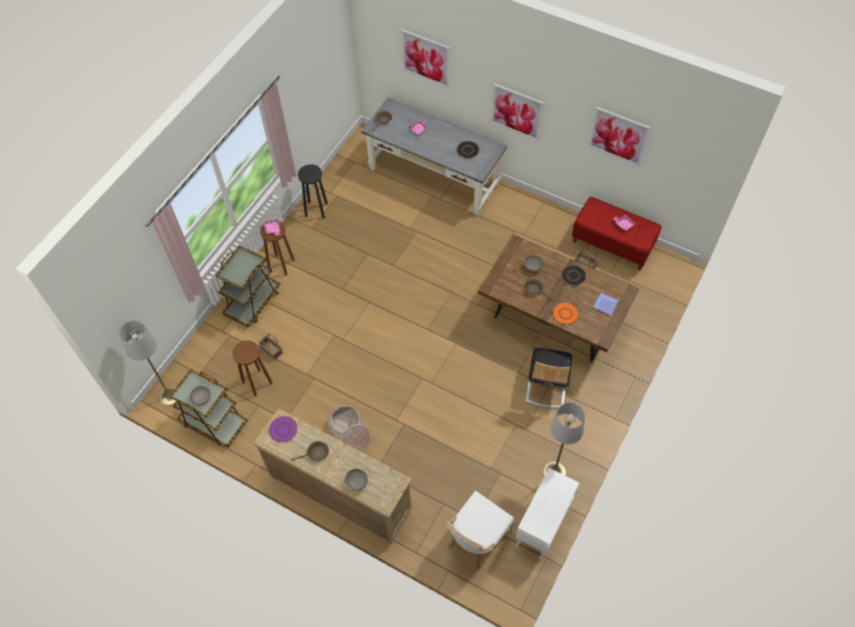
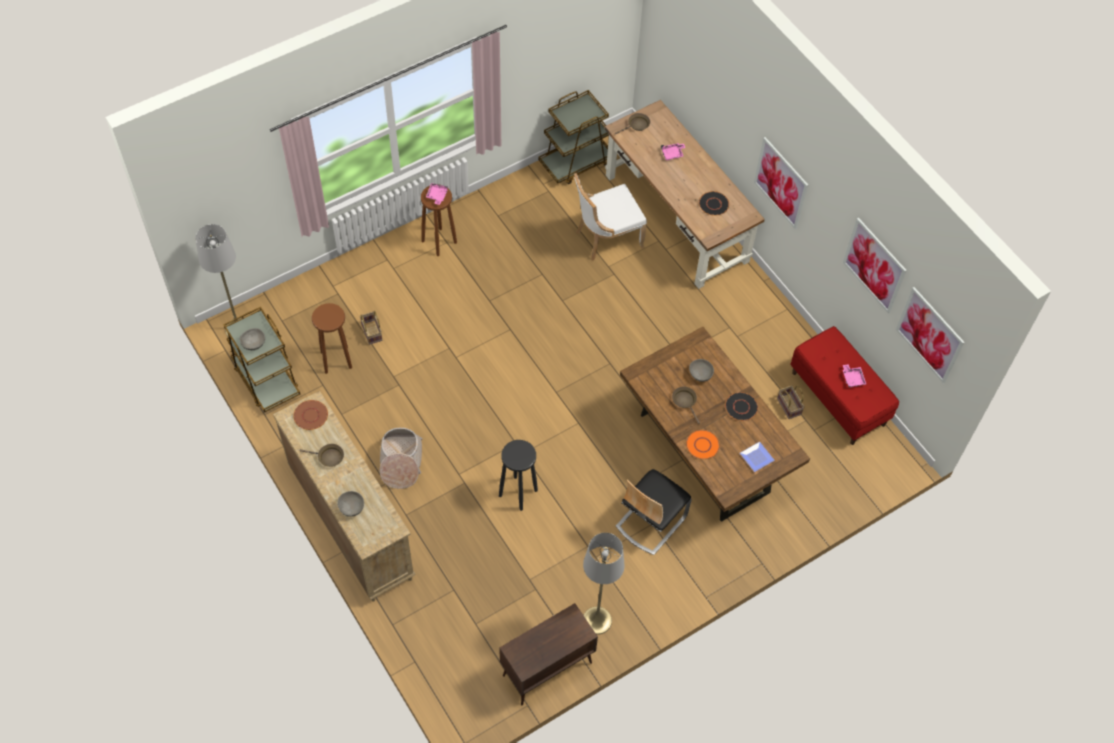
camera: 25 degrees right, 0 degrees up
(253, 302) = (383, 269): brown cart -> brown cart (576, 162)
(283, 430) = (310, 415): purple plate -> brown plate
(316, 209) = (516, 196): black stool -> black stool (518, 492)
(426, 58) = (705, 73): picture -> picture (929, 335)
(434, 175) = (677, 218): grey desk -> brown desk
(476, 540) = (464, 646): white chair -> white chair (606, 238)
(542, 525) = (546, 670): white cabinet -> brown cabinet

